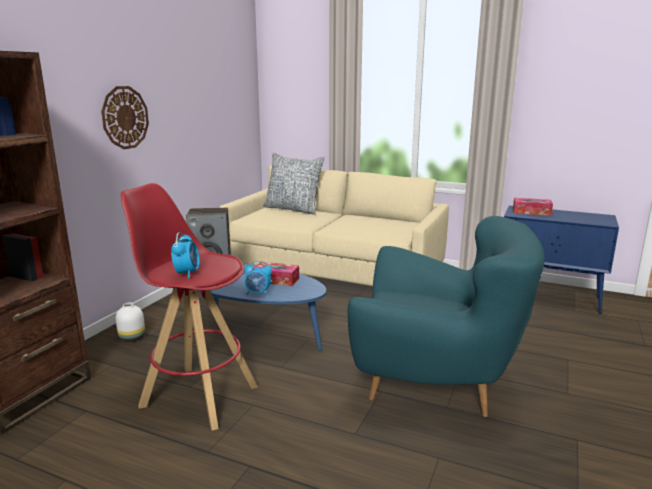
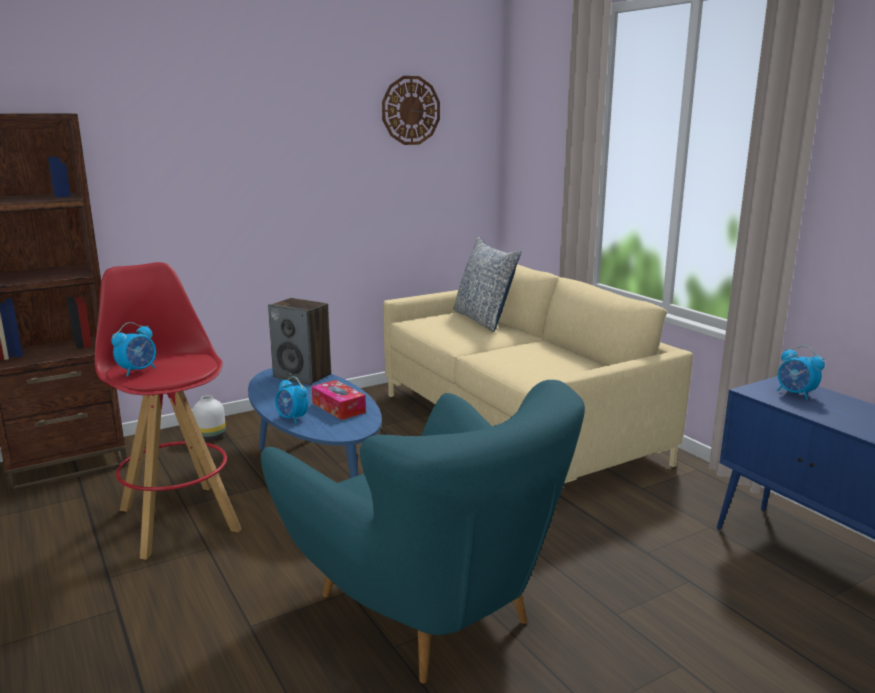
camera: 35 degrees right, 0 degrees up
(125, 117) = (251, 181): wall clock -> wall clock (410, 110)
(531, 212) = (795, 394): tissue box -> alarm clock

